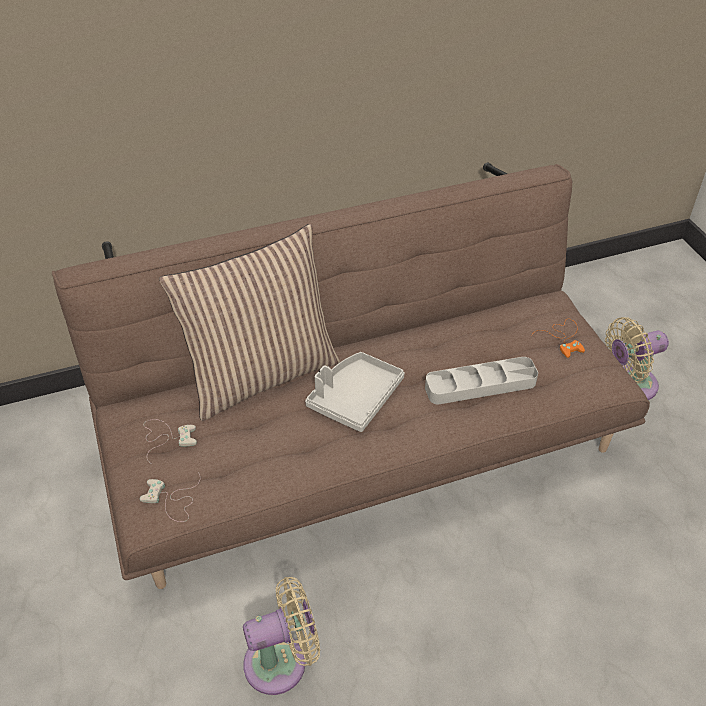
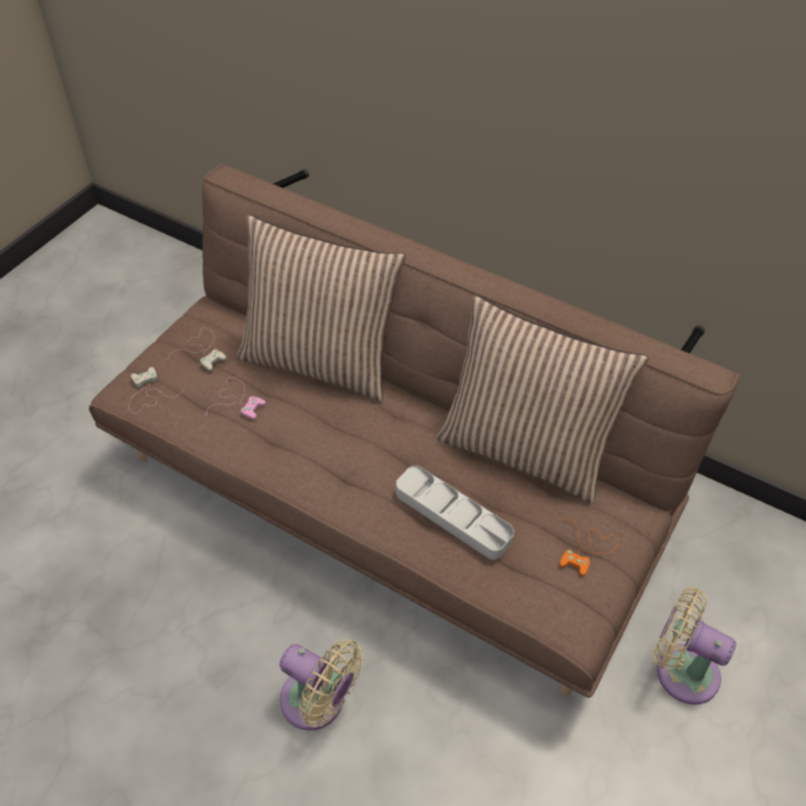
camera: 50 degrees right, 5 degrees up
(246, 444) = (237, 400): none -> pink game controller
(282, 661) = (136, 578): beige fan -> beige fan (318, 703)
(355, 398) = (349, 436): grey tray -> none
(457, 318) = (525, 450): none -> pillow

